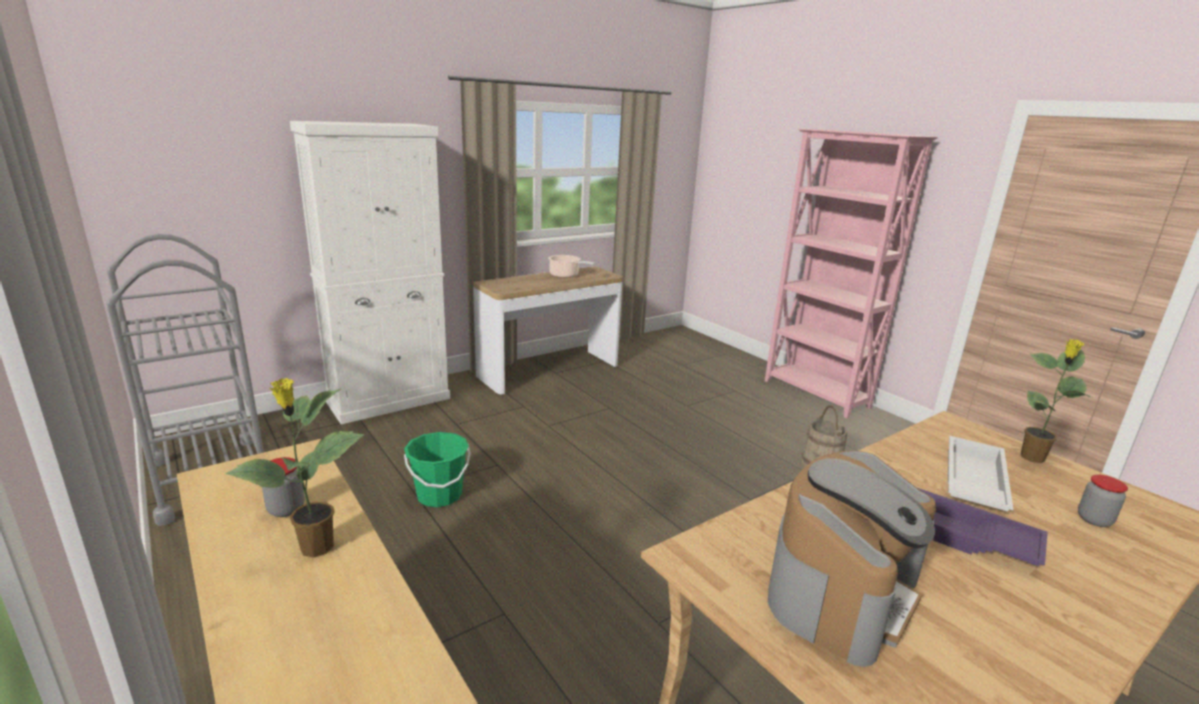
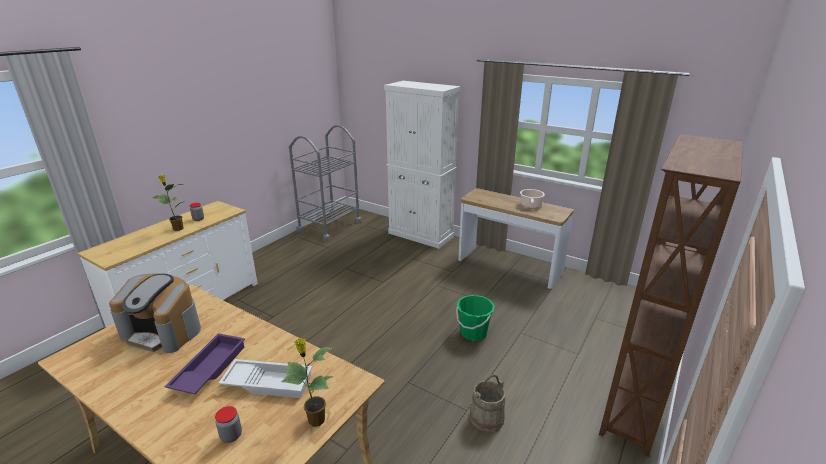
camera: 70 degrees right, 5 degrees up
(439, 495) = (346, 275): green bucket -> green bucket (473, 333)
(816, 394) = (632, 408): pink bookcase -> brown bookcase

